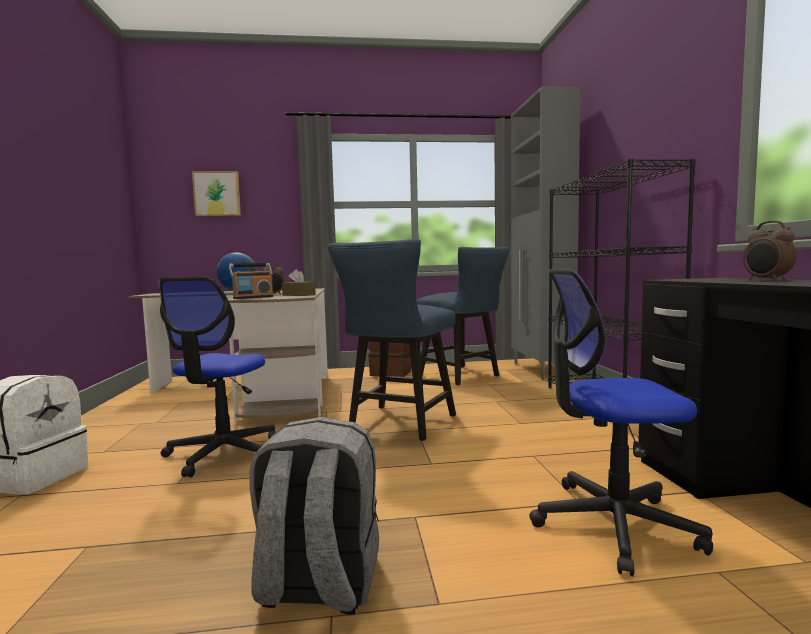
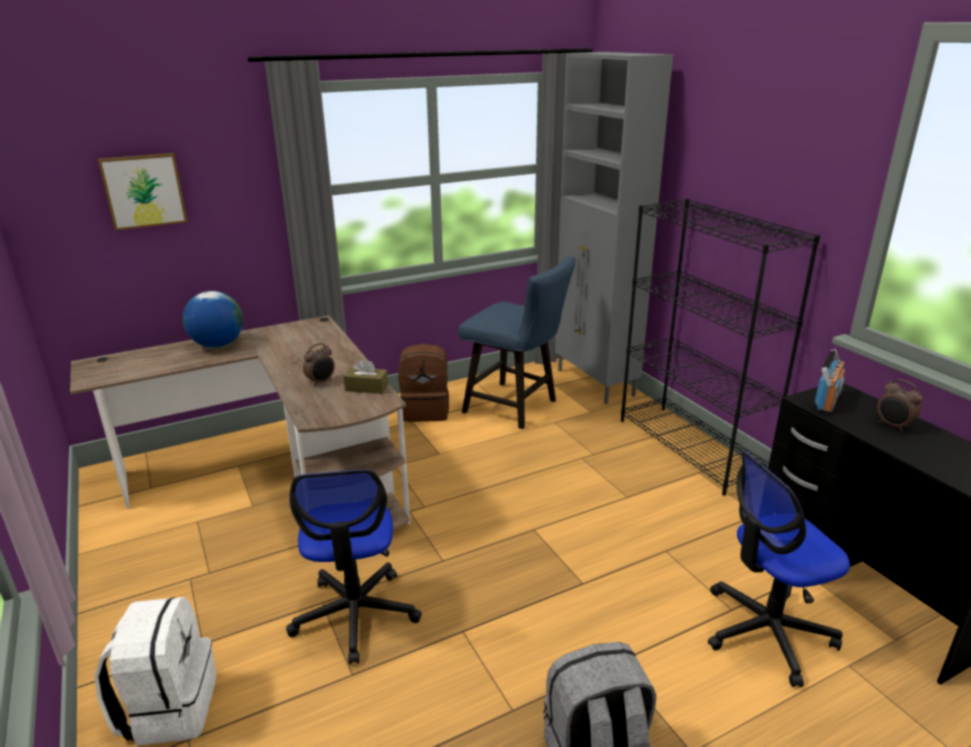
camera: 20 degrees left, 20 degrees up
(253, 297) = (322, 410): radio -> radio (827, 402)
(398, 425) = (508, 523): blue chair -> none

